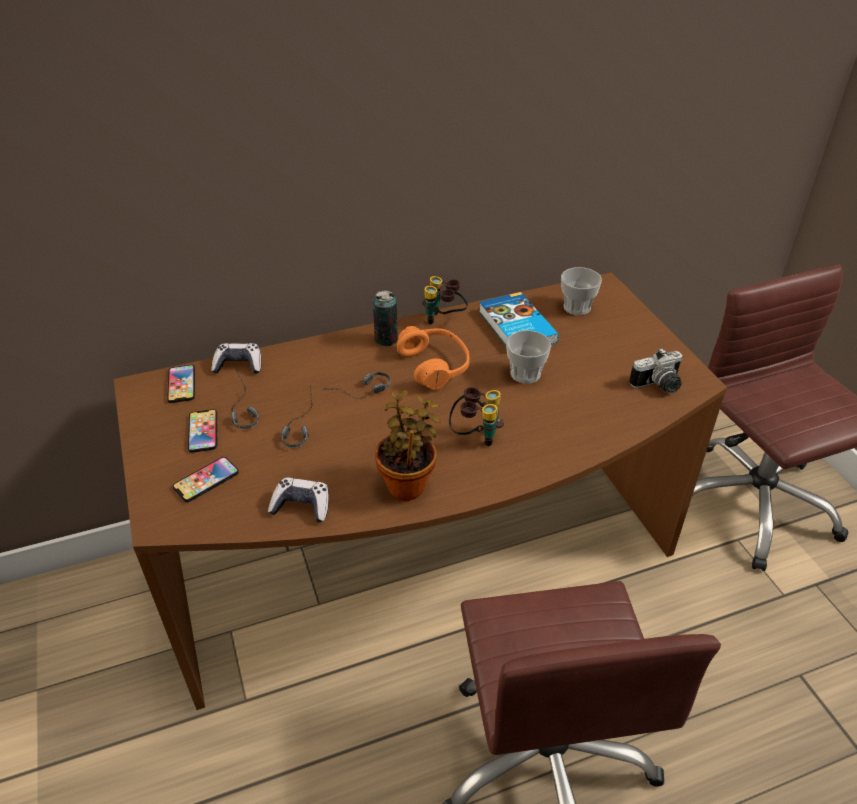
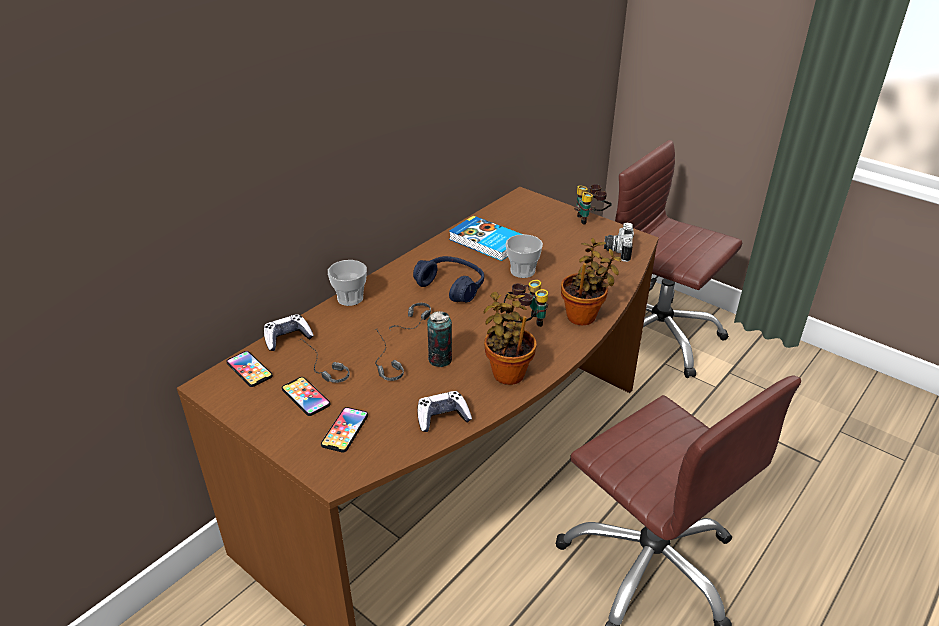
camera: 30 degrees left, 5 degrees down
(386, 339) = (395, 280): can -> can (440, 360)
(435, 365) = (451, 286): orange headphones -> blue headphones
(444, 320) = (428, 253): binoculars -> binoculars (590, 219)
(547, 452) = (584, 316): none -> potted plant
(577, 307) = (517, 216): cup -> cup (350, 298)
(659, 386) = (617, 250): camera -> camera turned 150 degrees clockwise

